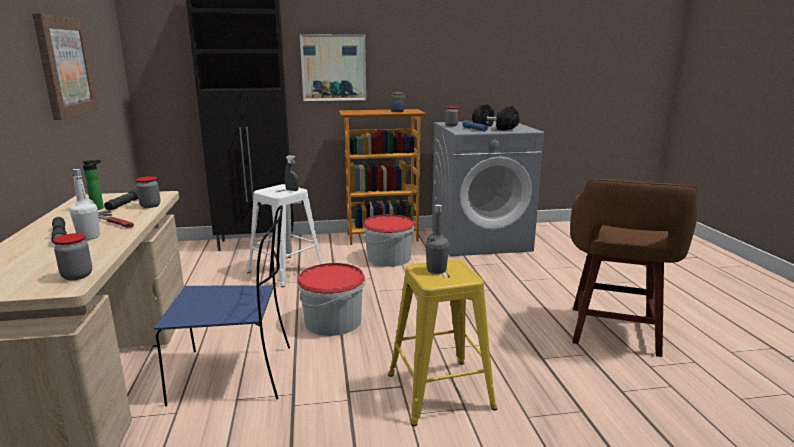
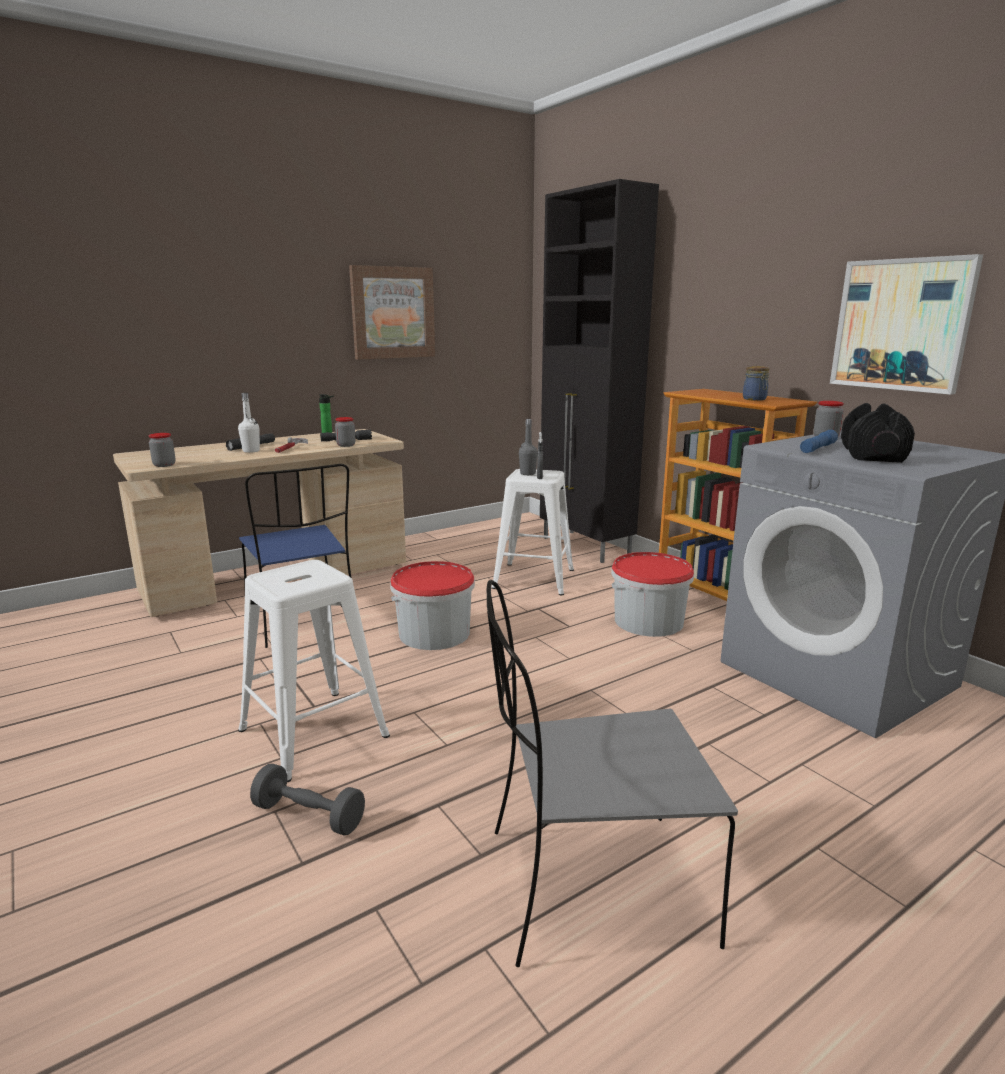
camera: 65 degrees right, 0 degrees up
(333, 67) = (709, 322): picture -> picture (901, 325)
(436, 270) = (305, 573): grey bottle -> grey bottle (527, 473)
(438, 390) = (314, 731): yellow stool -> white stool
(537, 403) = (309, 815): none -> grey dumbbell
(614, 332) = (591, 886): brown stool -> grey chair

